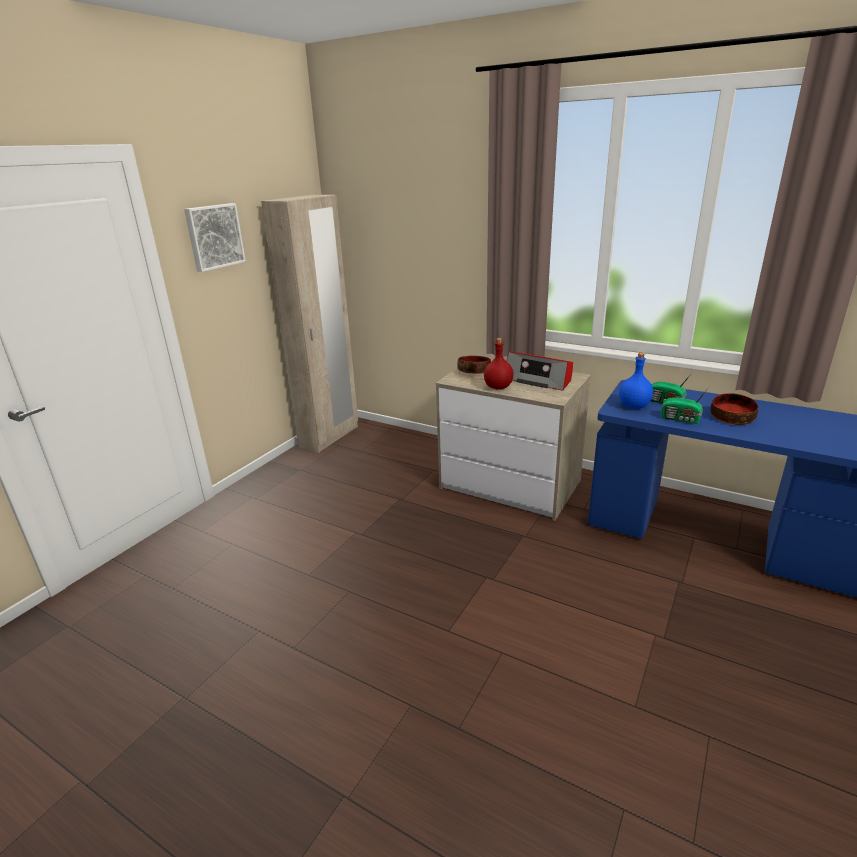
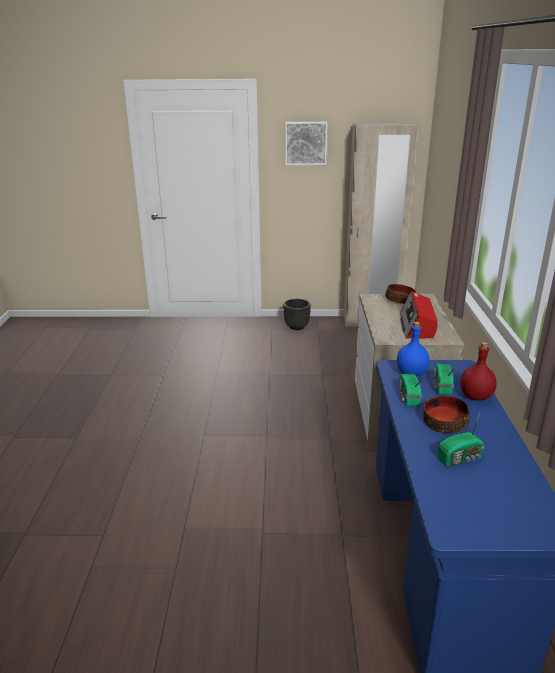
camera: 60 degrees right, 0 degrees up
(276, 480) = (297, 327): none -> black planter
(498, 387) = (379, 314): red bottle -> red bottle (476, 396)
(791, 427) = (461, 458): none -> radio

